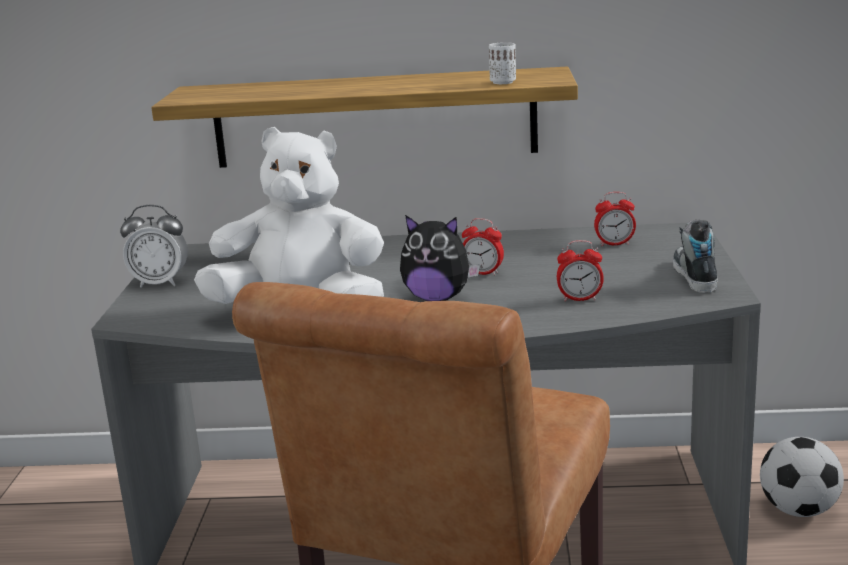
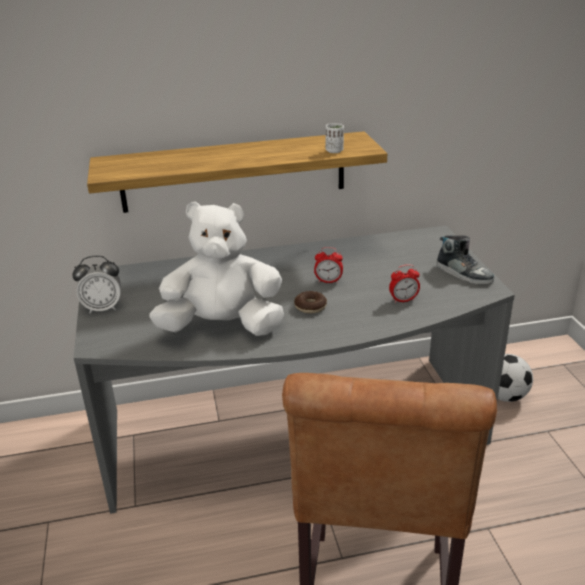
camera: 15 degrees left, 10 degrees up
(438, 298) = (310, 307): plush toy -> donut
(614, 244) = (400, 249): alarm clock -> none
(694, 276) = (463, 274): shoe -> shoe turned 150 degrees clockwise

